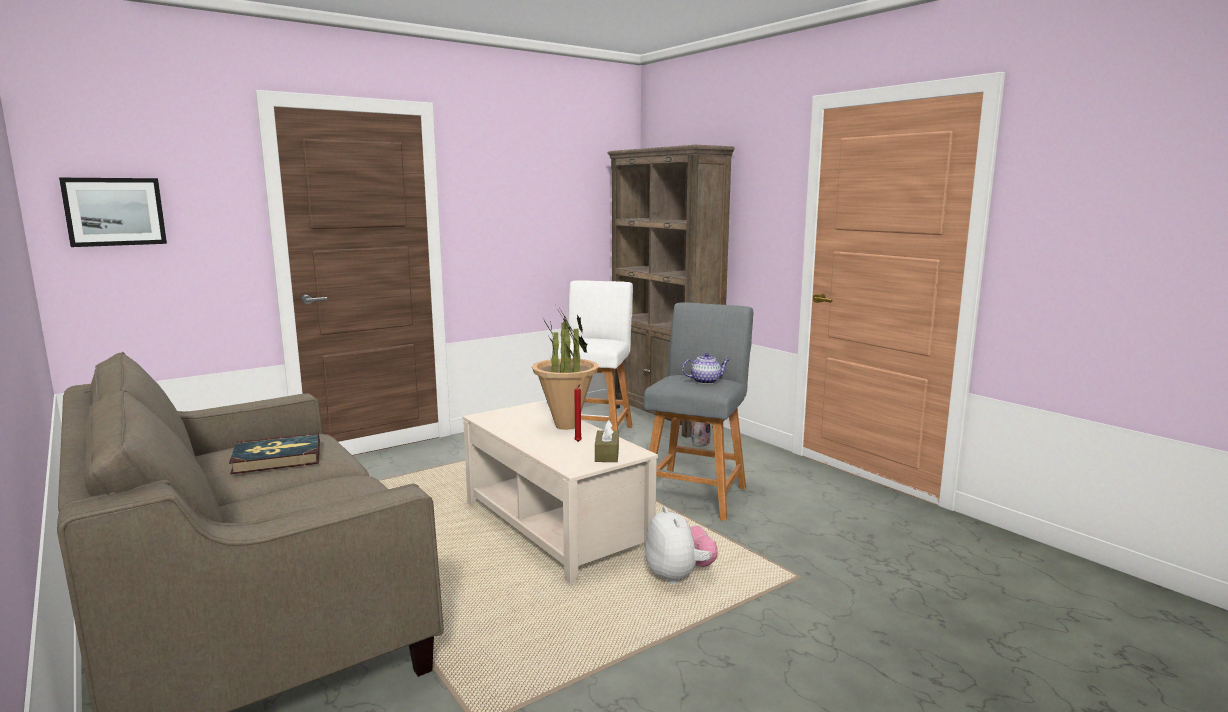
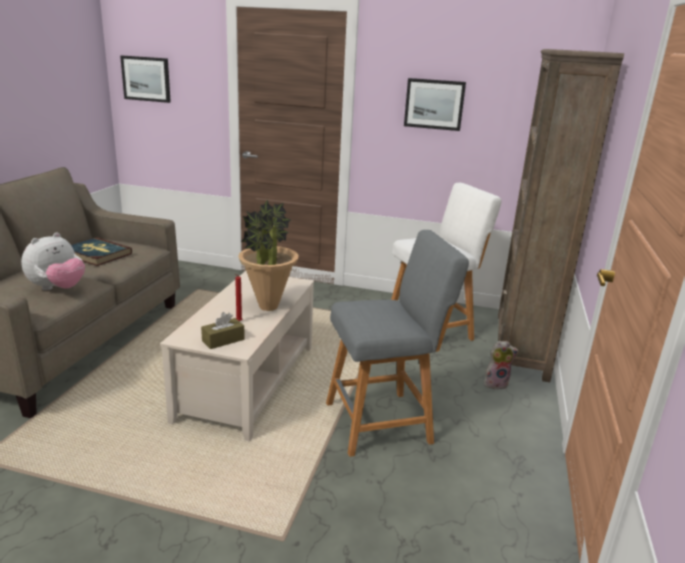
camera: 50 degrees right, 10 degrees up
(520, 209) = (434, 104): none -> picture
(679, 576) = (224, 468): plush toy -> plush toy (58, 288)
(706, 381) = (381, 317): teapot -> none

